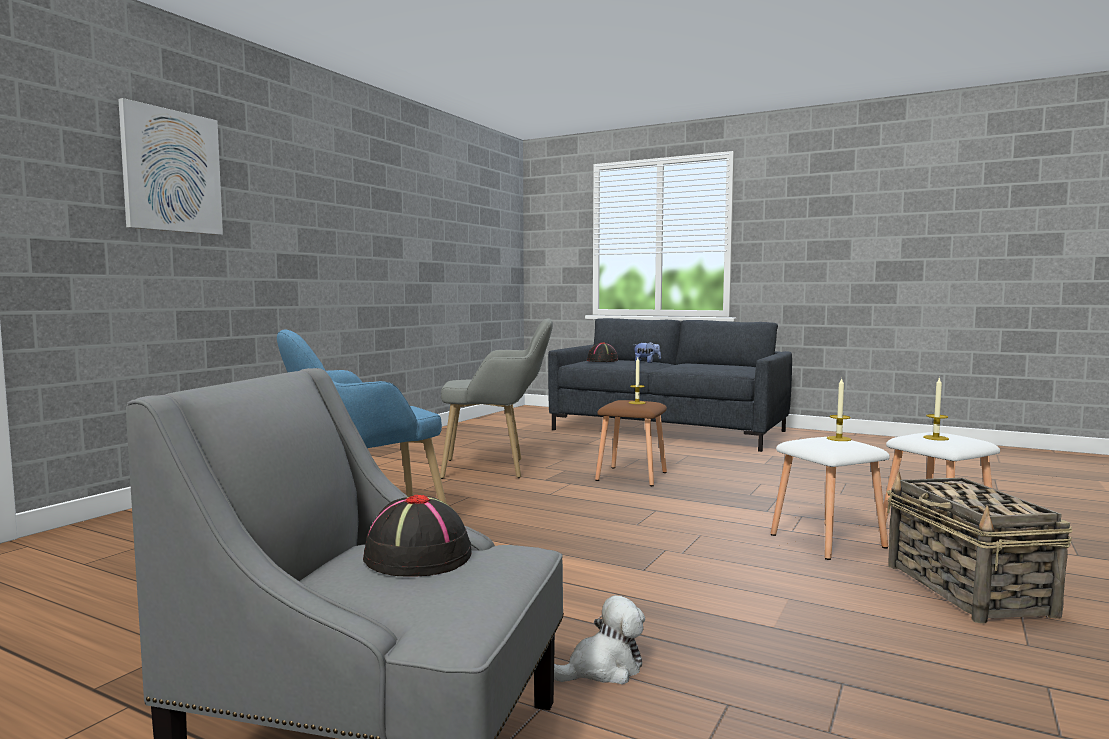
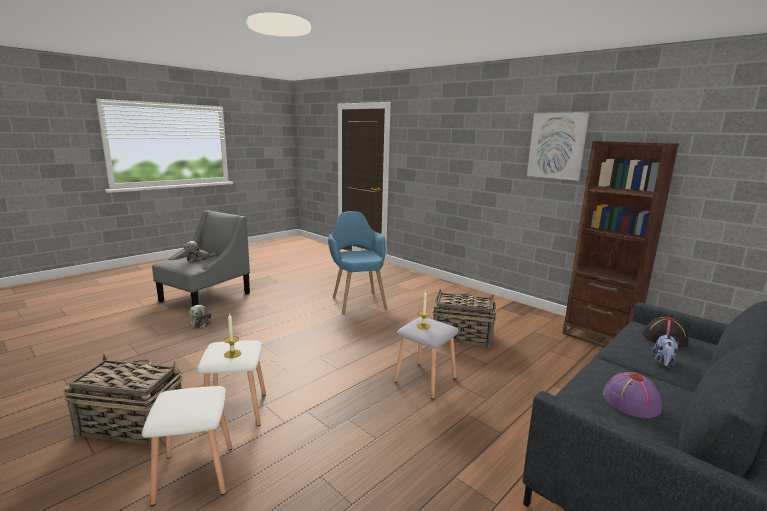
camera: 105 degrees right, 10 degrees up
(171, 171) = (439, 139): picture -> picture (557, 146)
(416, 557) = (199, 259): black hat -> plush toy
(459, 431) = (599, 337): none -> brown bookcase
(497, 468) = (461, 336): grey armchair -> basket
(633, 476) = (425, 380): brown stool -> grey stool
(717, 366) = (630, 401): none -> purple hat
(935, 438) = (186, 394): candle -> none

